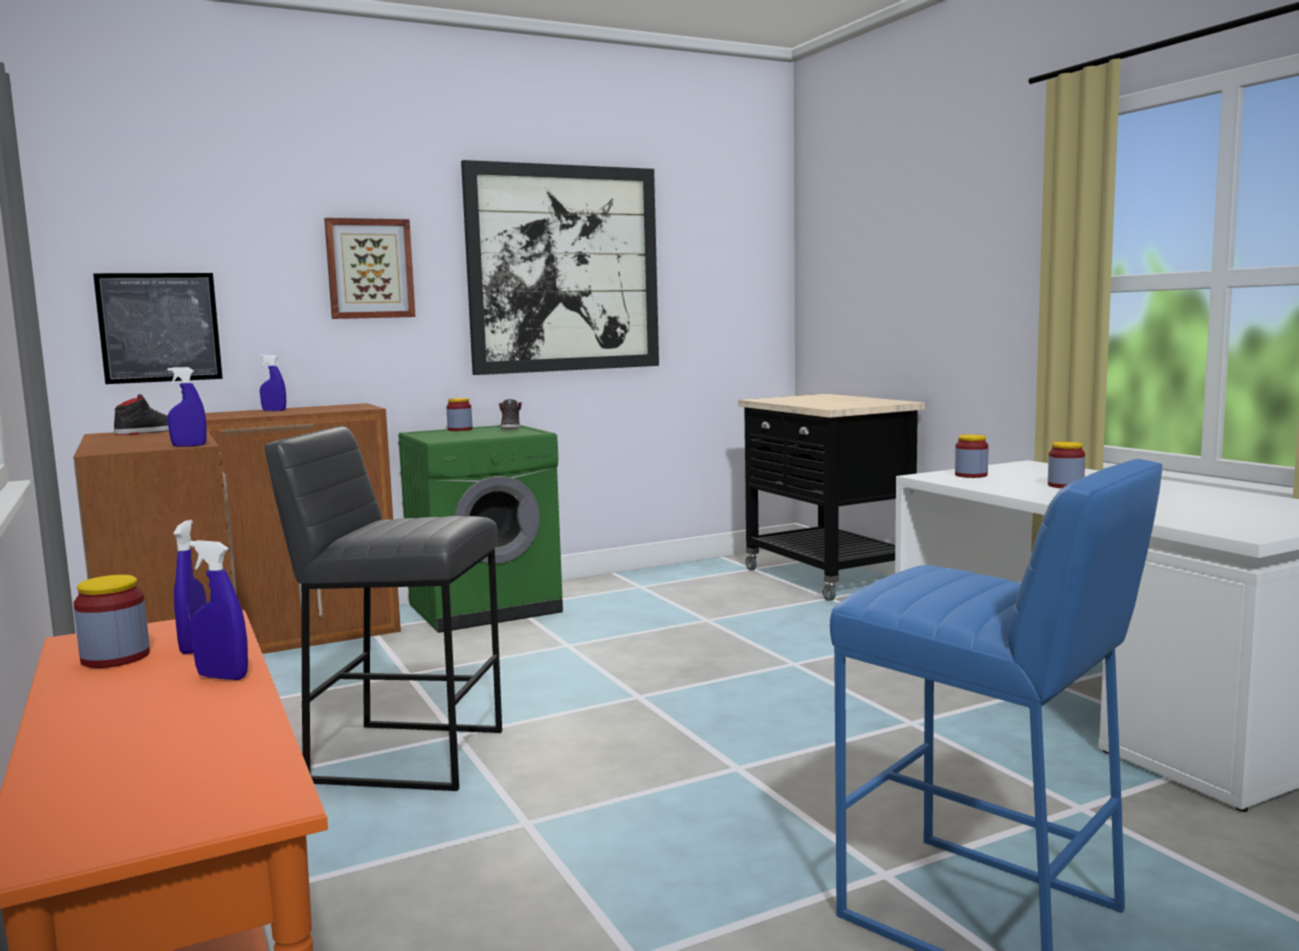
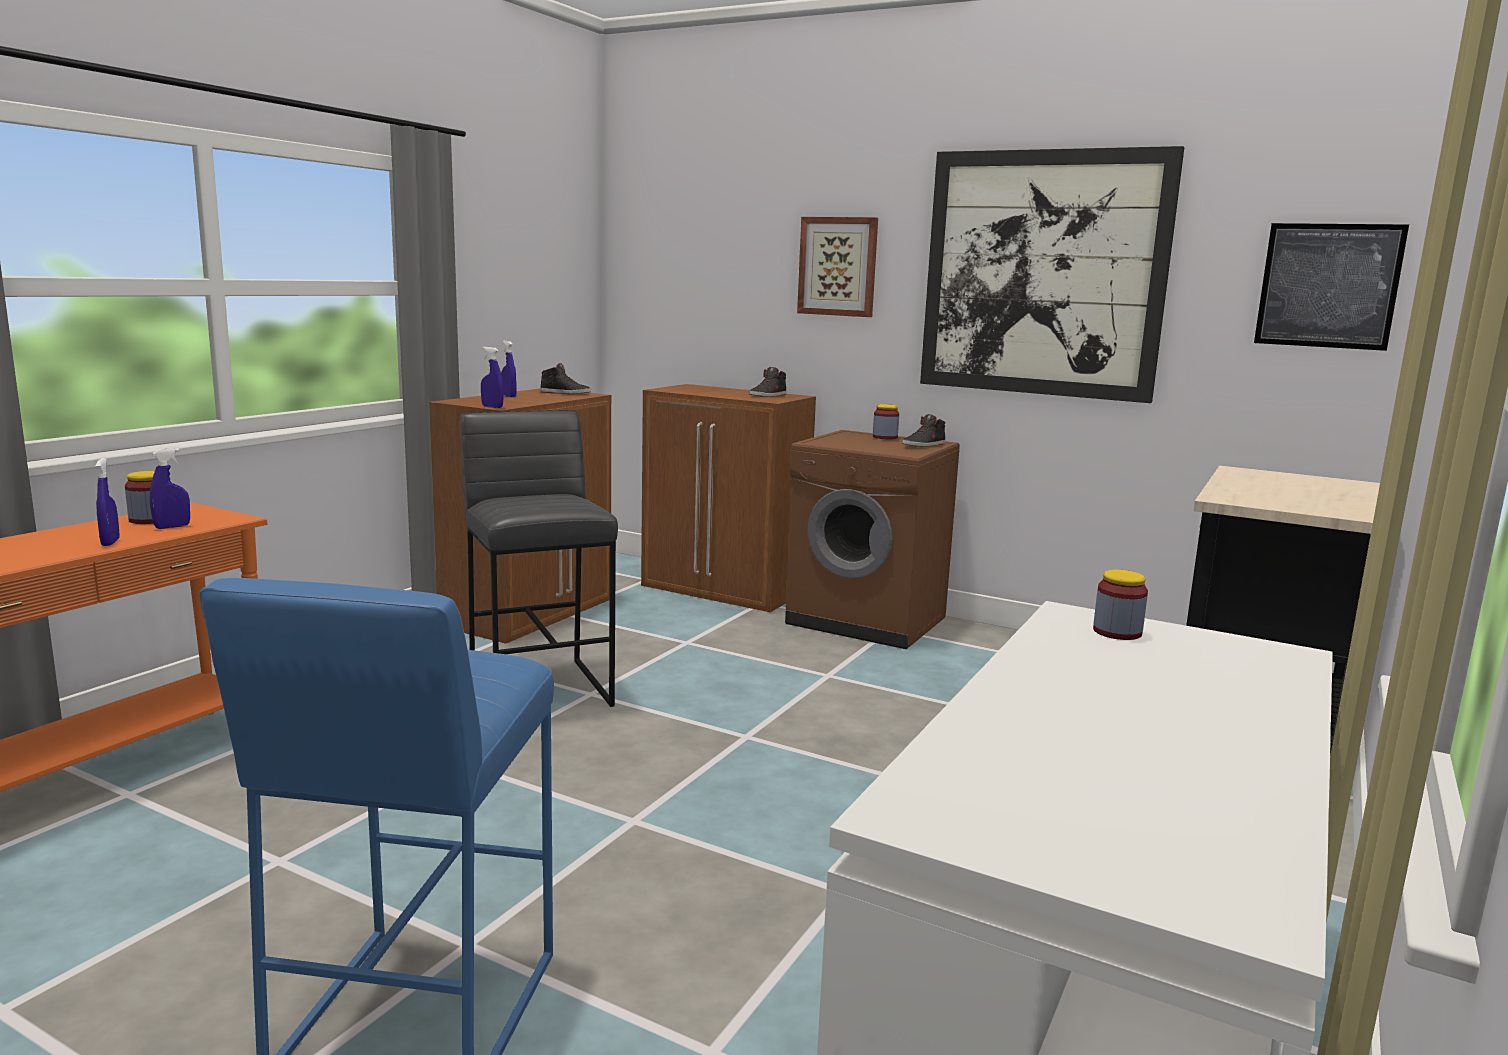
camera: 55 degrees right, 5 degrees up
(159, 327) = (677, 310): picture -> picture (1328, 286)
(274, 411) = (723, 391): blue spray bottle -> blue spray bottle (509, 396)
(335, 407) = (768, 395): none -> black shoe
(486, 609) = (865, 622): green washing machine -> brown washing machine
(1065, 485) = (1130, 686): jar -> none

